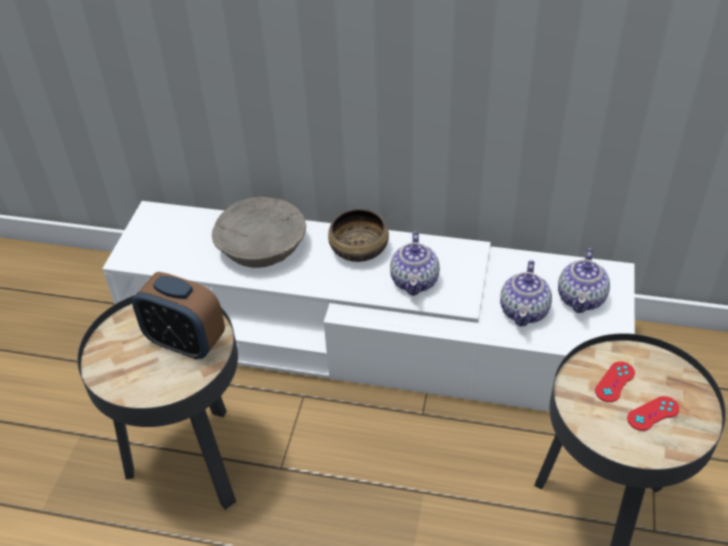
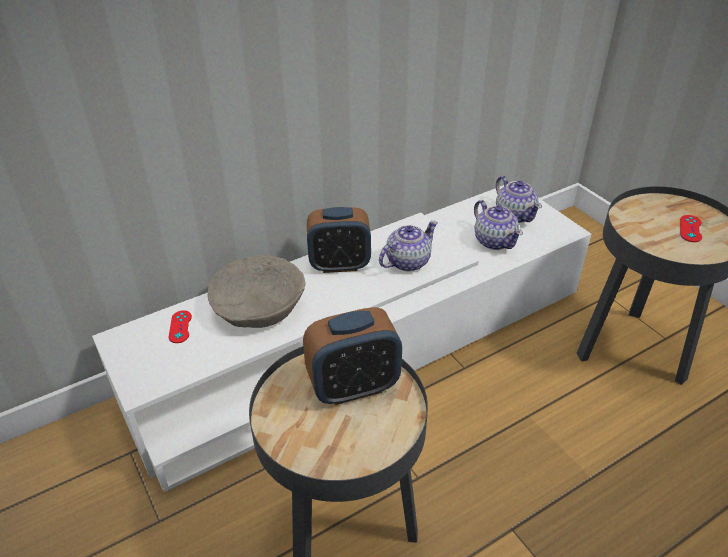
camera: 45 degrees left, 5 degrees down
(359, 249) = (339, 264): bowl -> alarm clock
(415, 280) = (407, 262): teapot -> teapot turned 90 degrees counterclockwise
(615, 382) = (649, 225): red game controller -> red game controller (180, 327)

